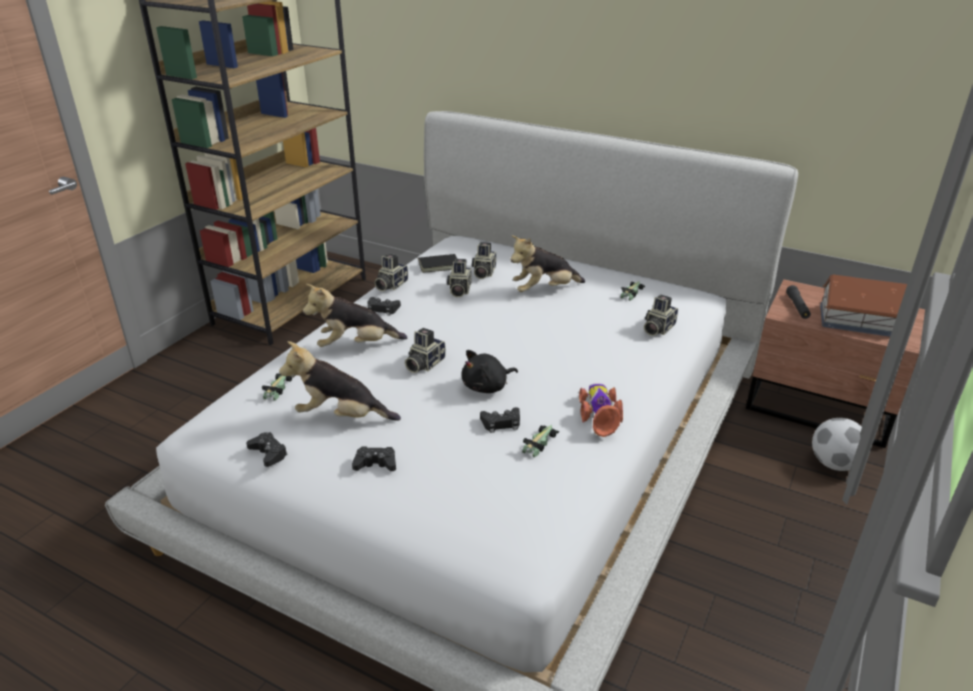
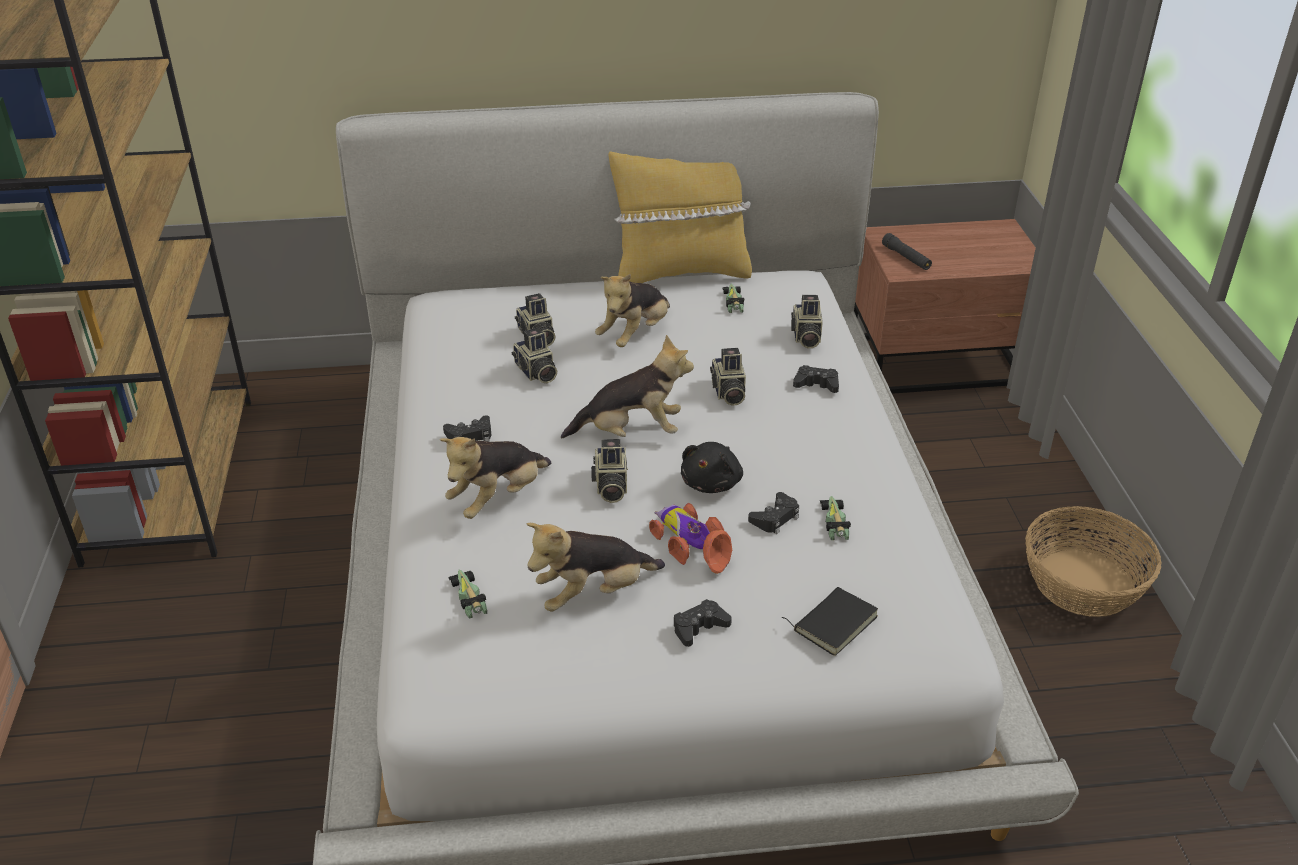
camera: 35 degrees left, 5 degrees up
(268, 453) = (562, 678): black game controller -> black game controller (816, 384)
(390, 285) = (436, 398): camera -> camera (727, 392)
(438, 265) = (466, 346): black book -> black book (833, 622)
(473, 340) = (631, 432): none -> plush toy
(600, 414) = (856, 462): toy car -> toy car (691, 544)
(616, 268) = (680, 274): none -> yellow pillow
(793, 606) = (1084, 582): none -> basket
(834, 464) = (999, 421): football -> none
(856, 320) = (971, 254): toy house -> none

